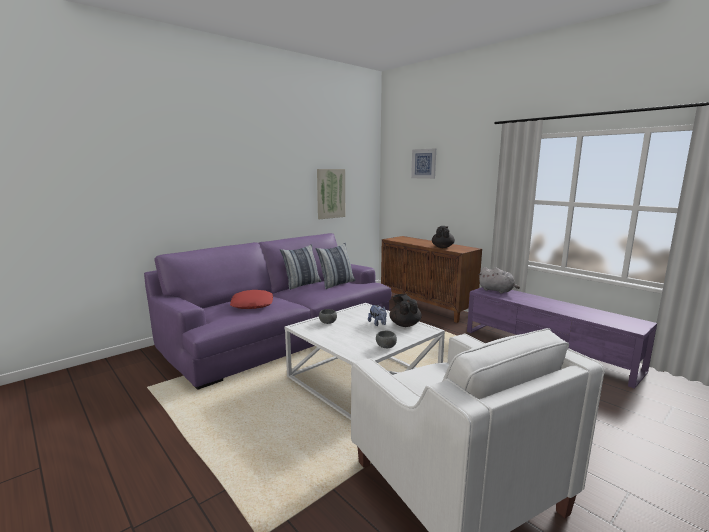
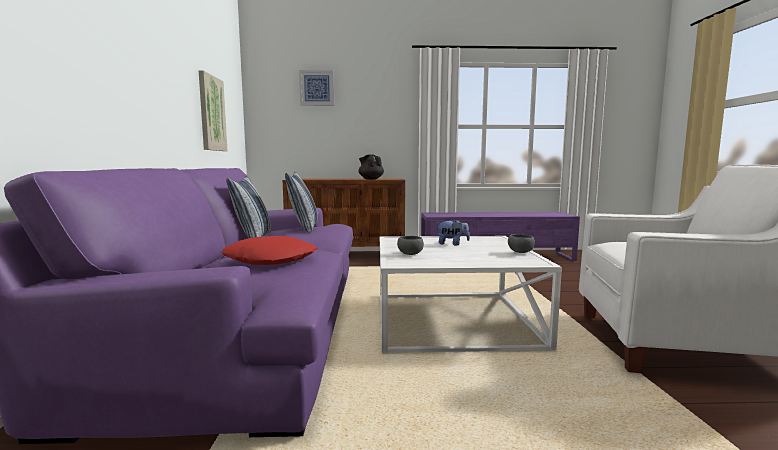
camera: 50 degrees left, 5 degrees down
(404, 324) = (470, 239): black teapot -> none
(497, 291) = (441, 214): grey plush toy -> none

